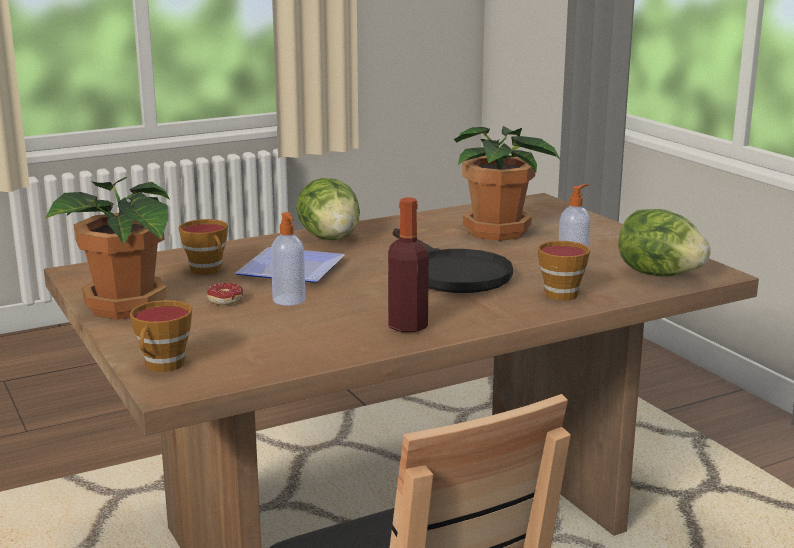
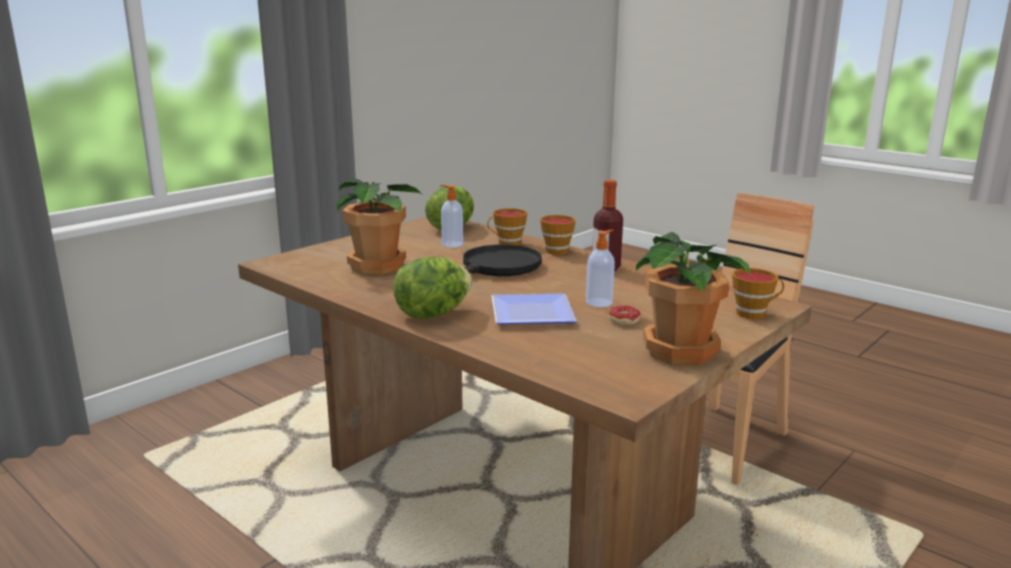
camera: 110 degrees left, 0 degrees up
(208, 270) = (563, 342): cup -> cup (558, 250)

